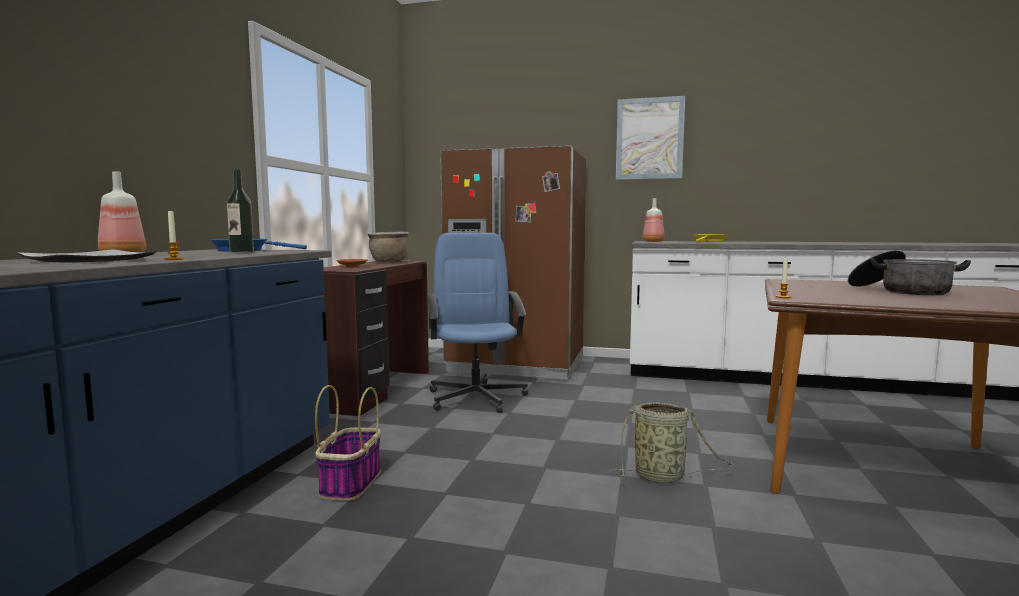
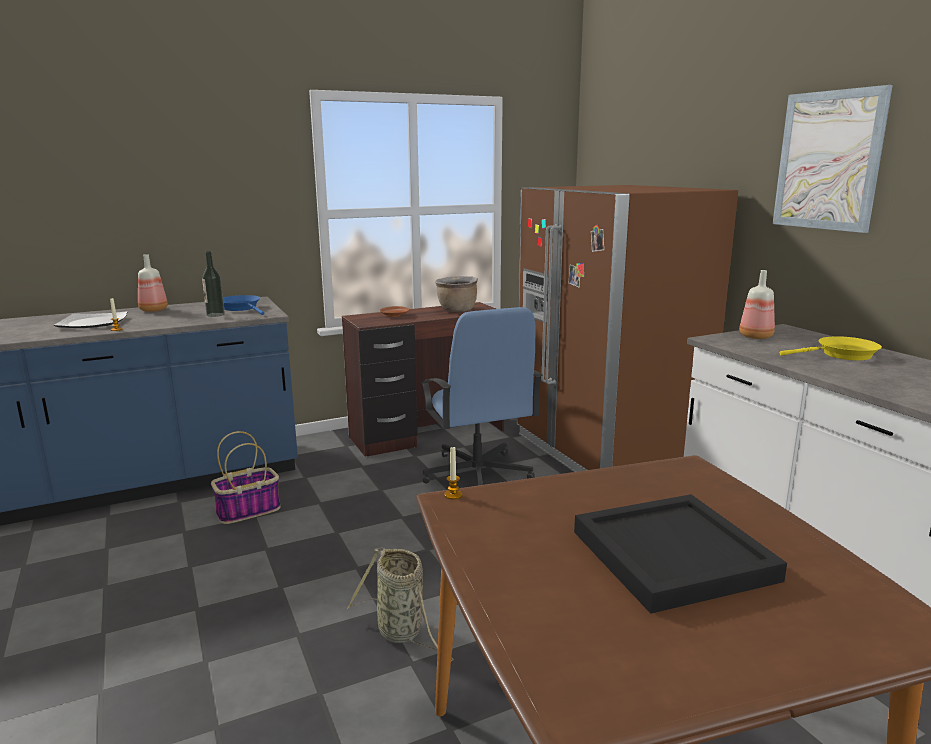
camera: 50 degrees right, 10 degrees up
(476, 397) = (477, 474): blue office chair -> blue office chair turned 120 degrees clockwise
(900, 291) = (670, 555): cooking pot -> black tray

